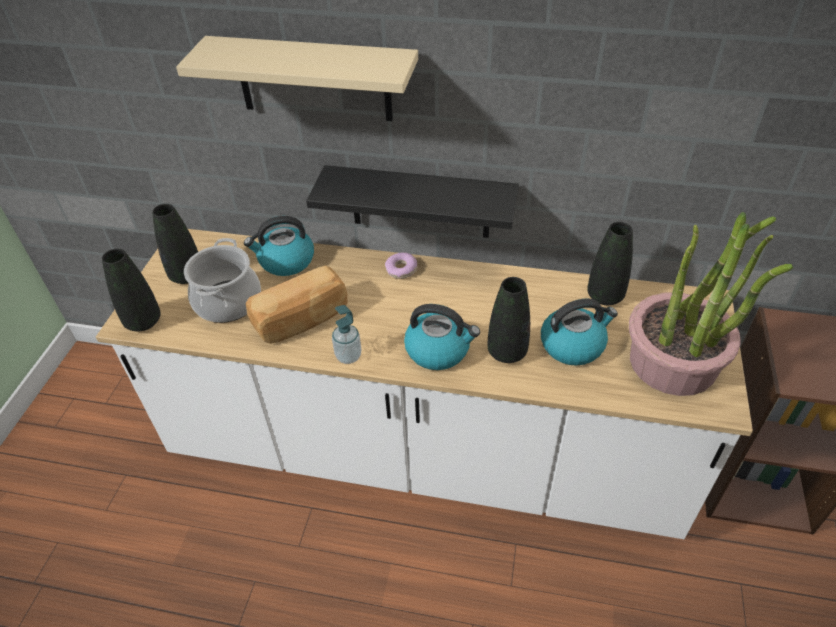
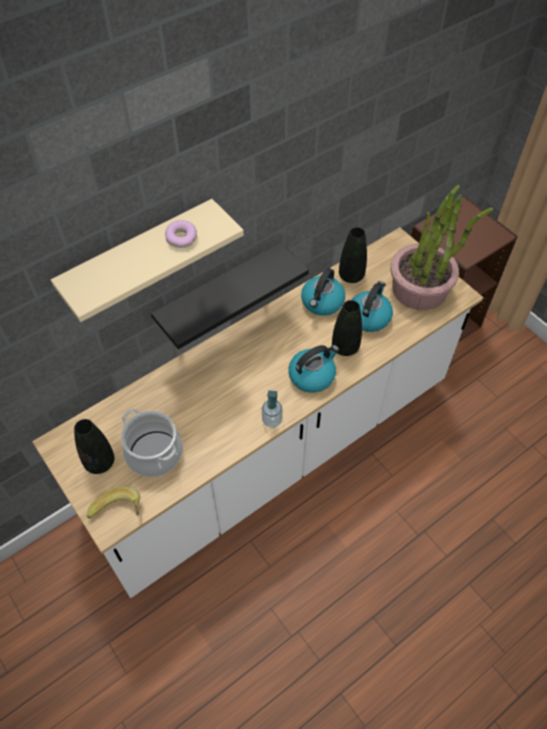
camera: 50 degrees left, 10 degrees up
(143, 322) = (119, 513): black vase -> banana
(286, 261) = (152, 398): kettle -> kettle (322, 302)
(302, 320) = (216, 424): bread -> none
(401, 269) = (229, 346): donut -> donut (181, 238)

